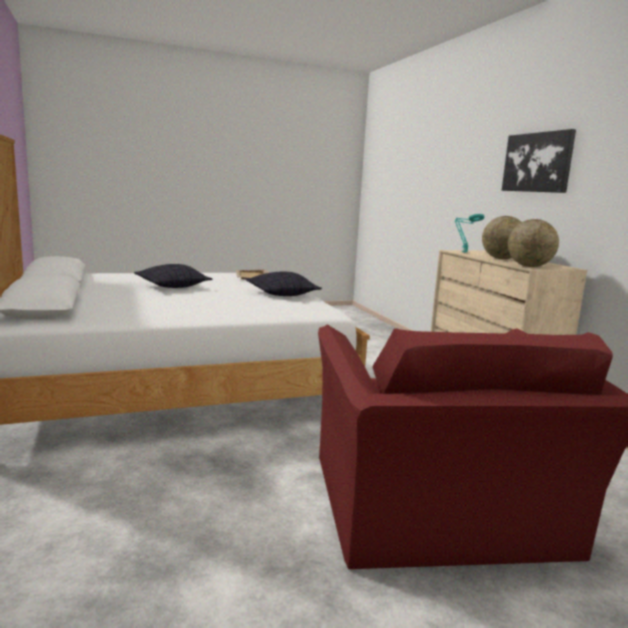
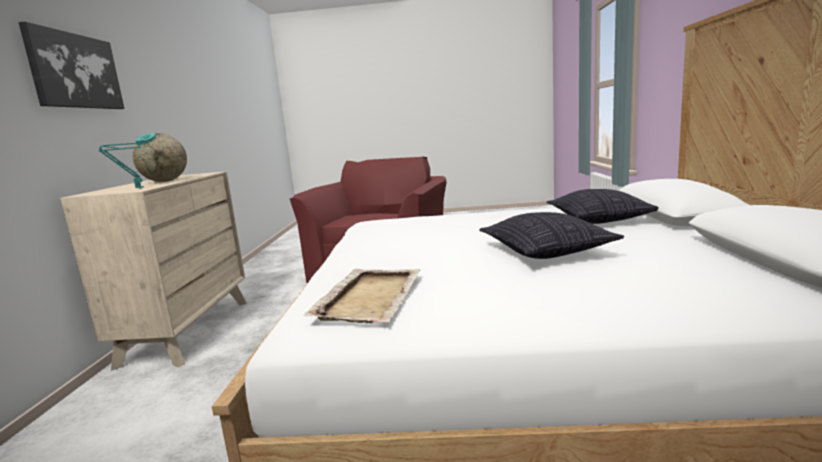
camera: 155 degrees left, 0 degrees up
(281, 294) = (384, 241): pillow -> pillow (599, 220)
(529, 266) = (203, 174): globe -> none

